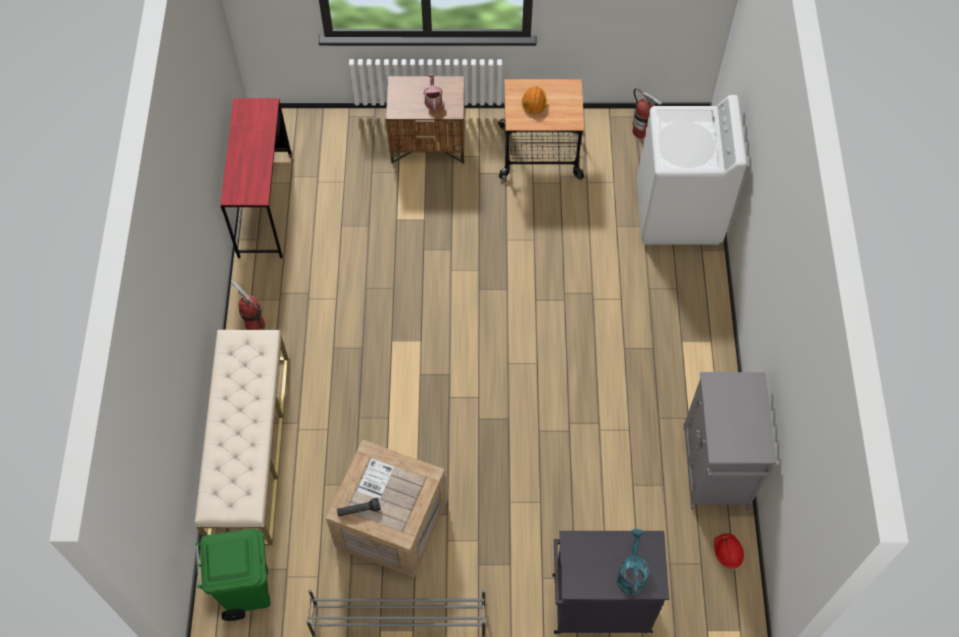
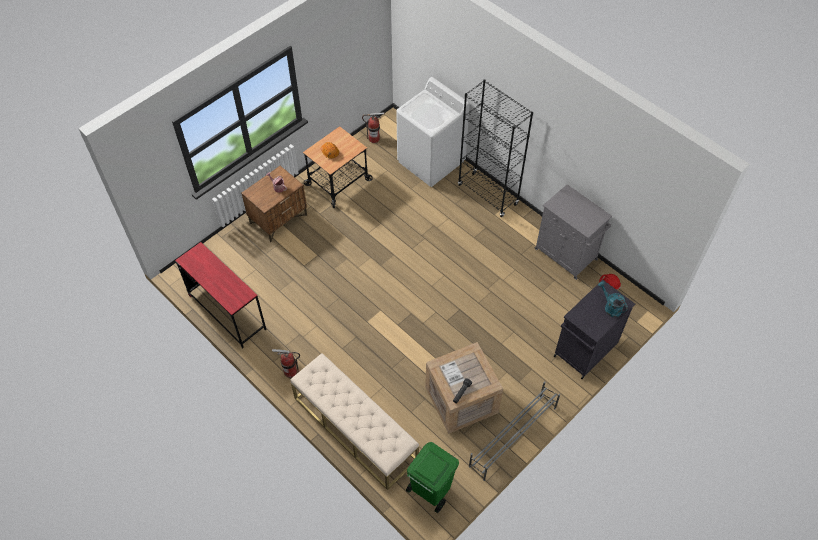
camera: 45 degrees left, 5 degrees down
(702, 310) = (488, 195): none -> black bookcase

